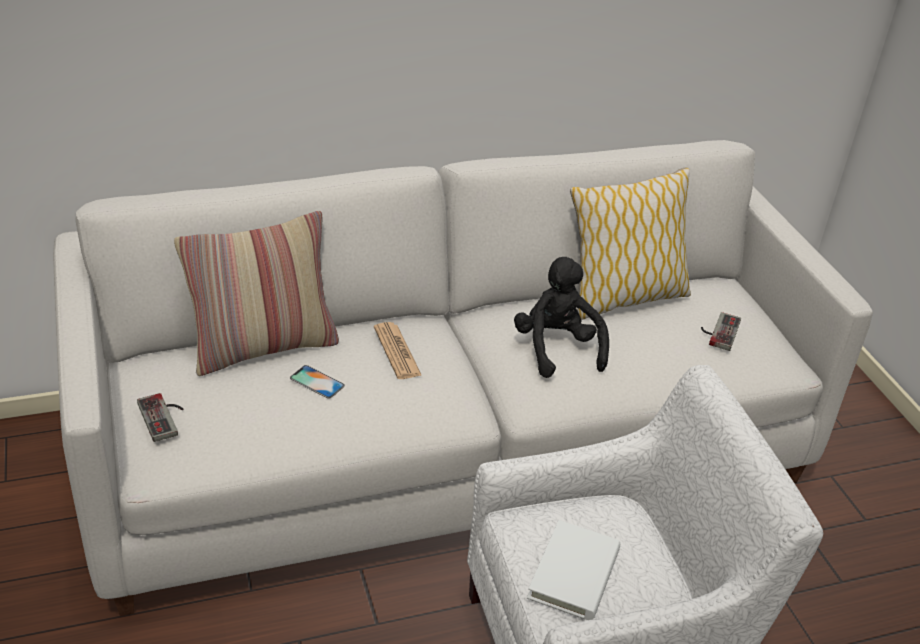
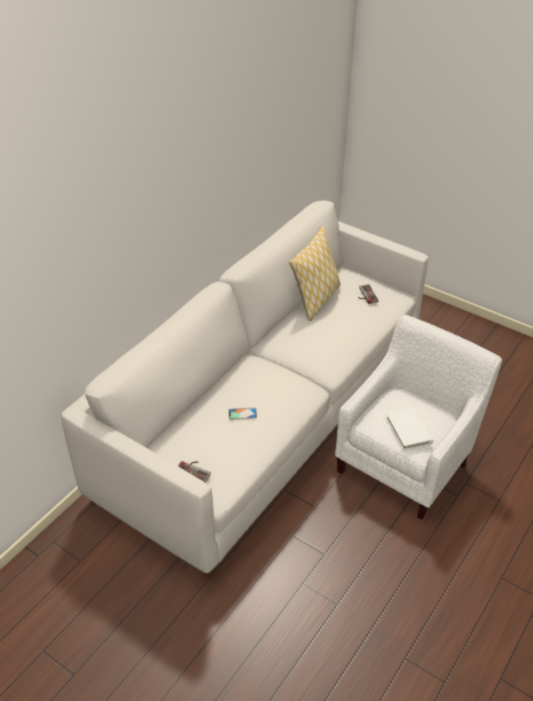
camera: 35 degrees left, 5 degrees up
(263, 347) = (197, 412): pillow -> none
(397, 351) = (258, 379): newspaper -> none
(556, 349) = (317, 340): black plush toy -> none

